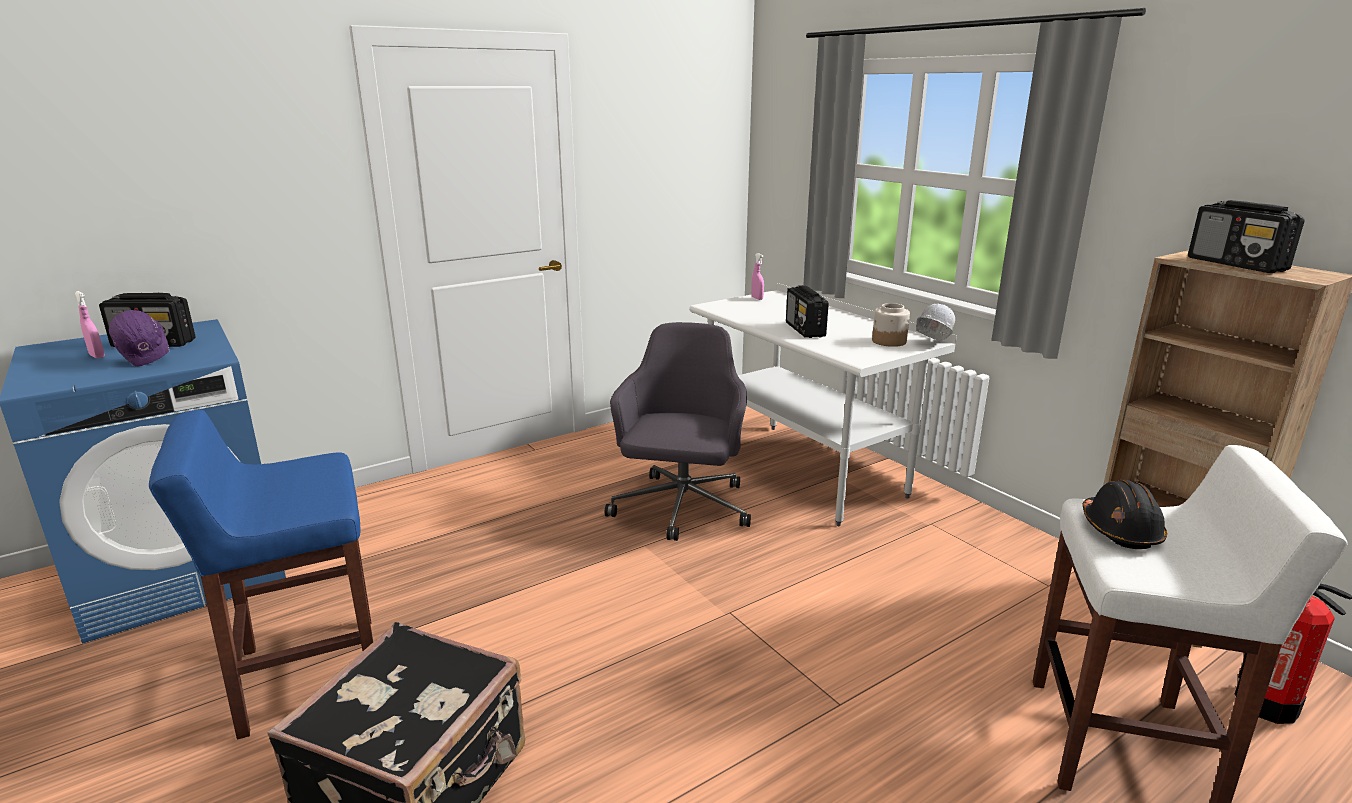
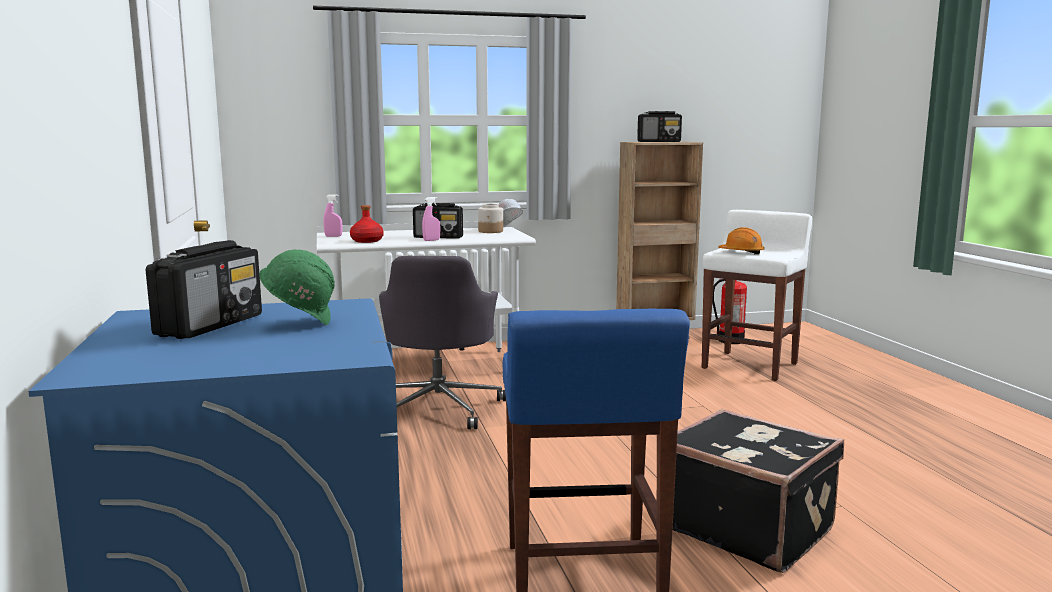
camera: 70 degrees left, 10 degrees down
(97, 356) = (229, 343): pink spray bottle -> pink spray bottle (431, 240)
(146, 360) = (301, 323): purple hard hat -> green hard hat
(681, 509) = (439, 408): grey office chair -> grey office chair turned 120 degrees counterclockwise
(741, 312) = (367, 241): none -> red bottle
(1120, 530) = (741, 252): black hard hat -> orange hard hat

